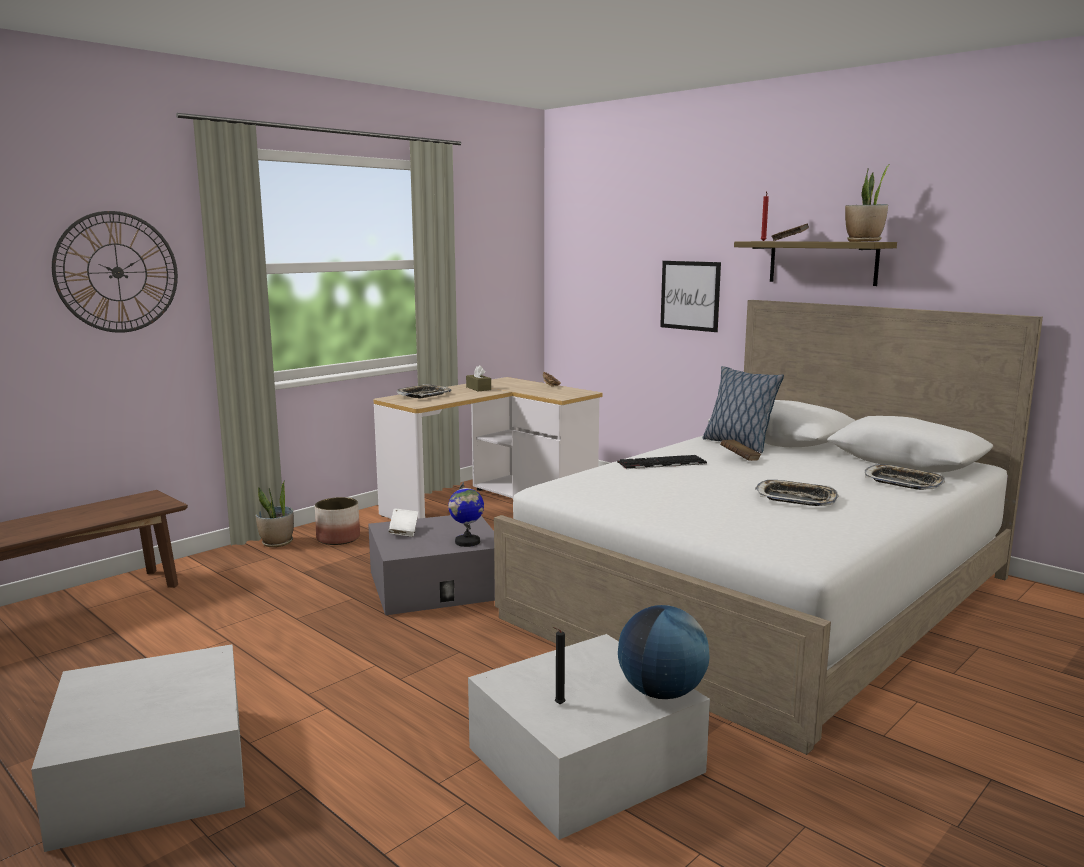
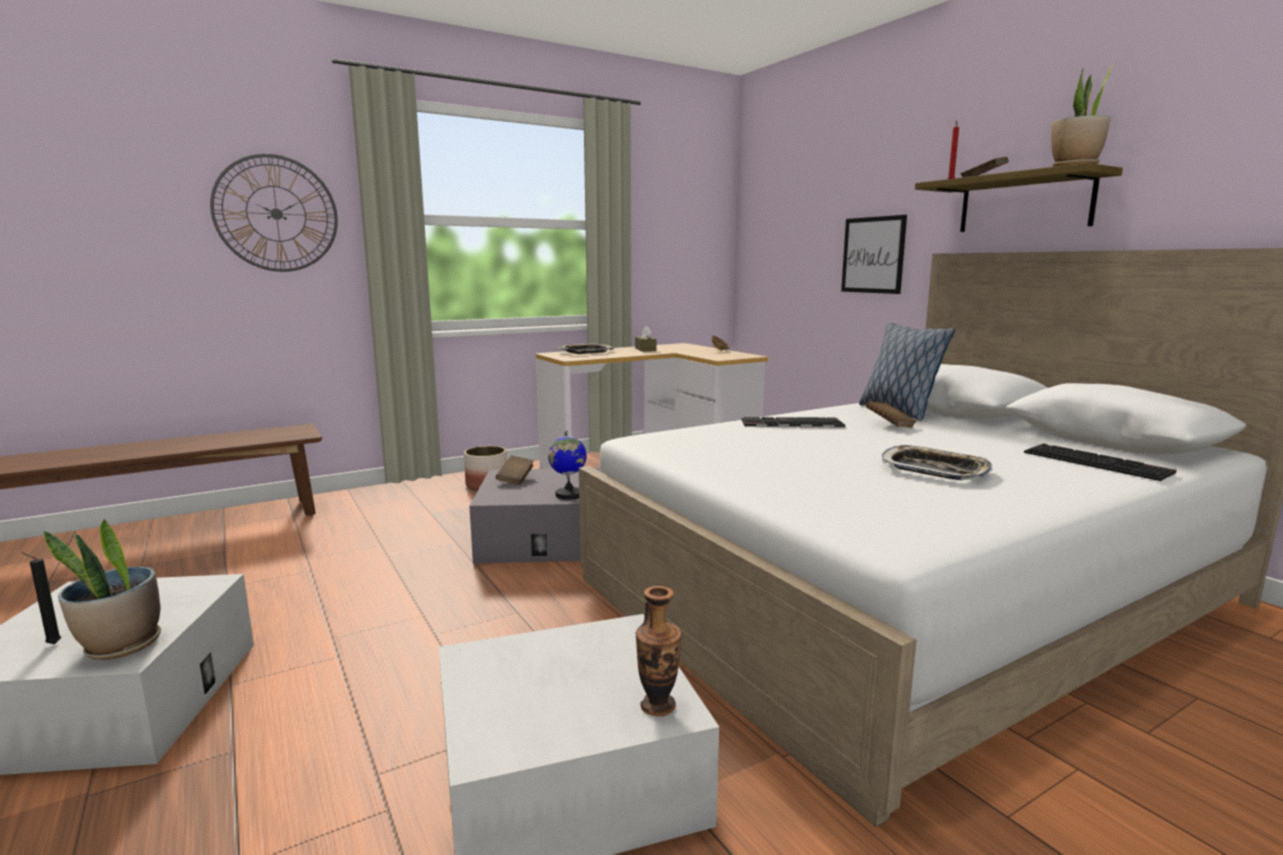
camera: 15 degrees right, 0 degrees up
(277, 543) = (430, 485): potted plant -> potted plant (121, 646)
(404, 531) = (515, 479): white book -> brown book
(558, 704) = (512, 701): black candle -> black candle (51, 644)
(661, 692) = (658, 706): globe -> vase
(903, 482) = (1098, 462): tray -> keyboard

